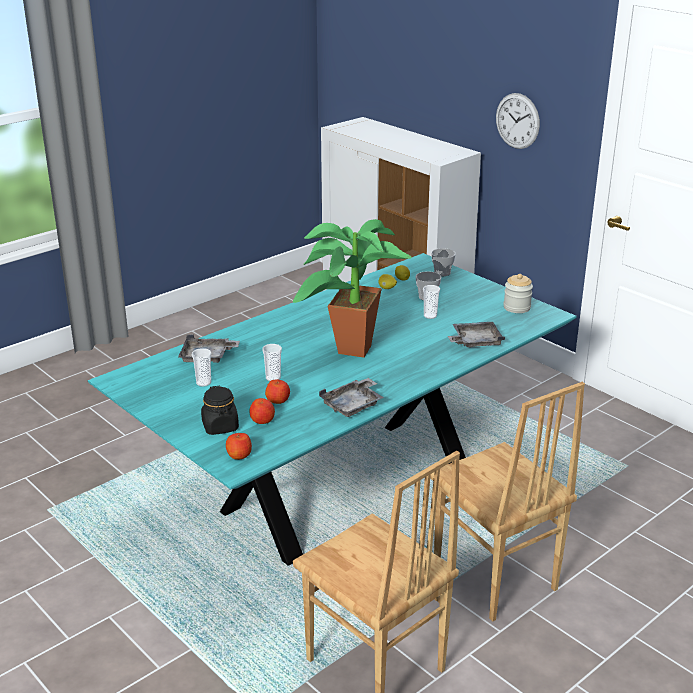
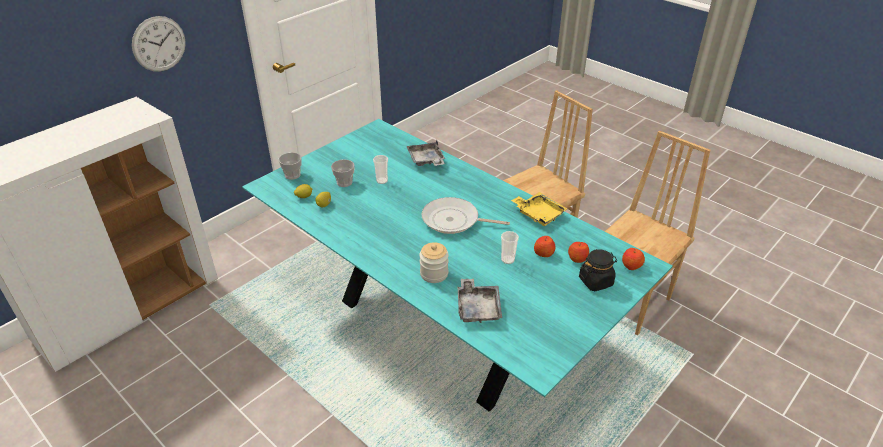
camera: 95 degrees left, 10 degrees up
(203, 383) = (527, 302): cup -> none
(348, 352) = (454, 220): potted plant -> frying pan
(353, 405) = (539, 214): grey tray -> yellow tray
(517, 307) = (366, 141): jar -> jar (434, 274)

